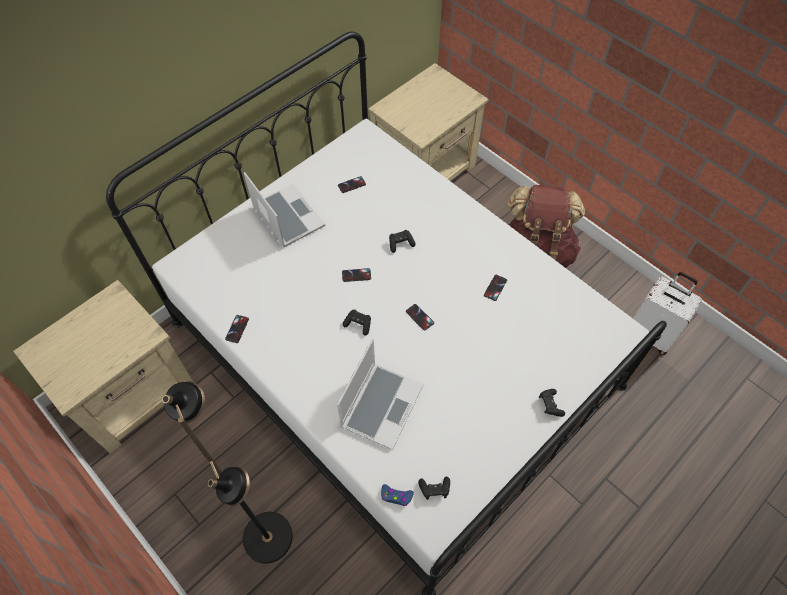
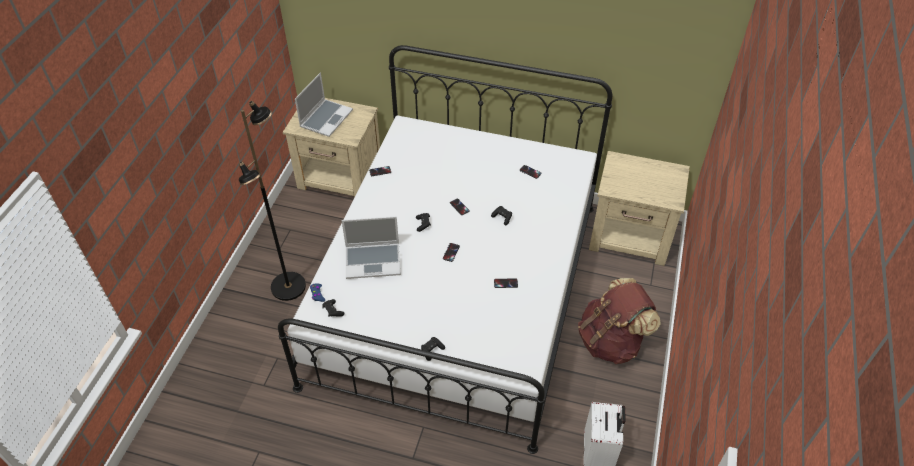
camera: 60 degrees right, 10 degrees down
(286, 216) = (478, 153): laptop -> laptop (326, 118)

